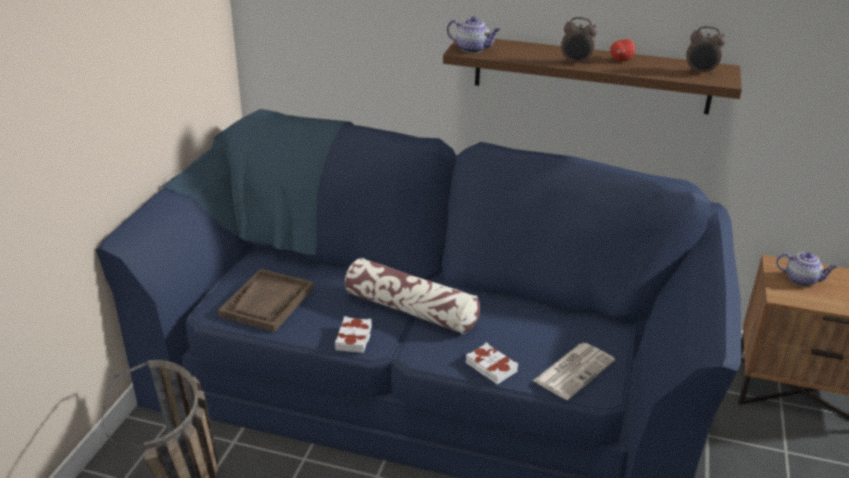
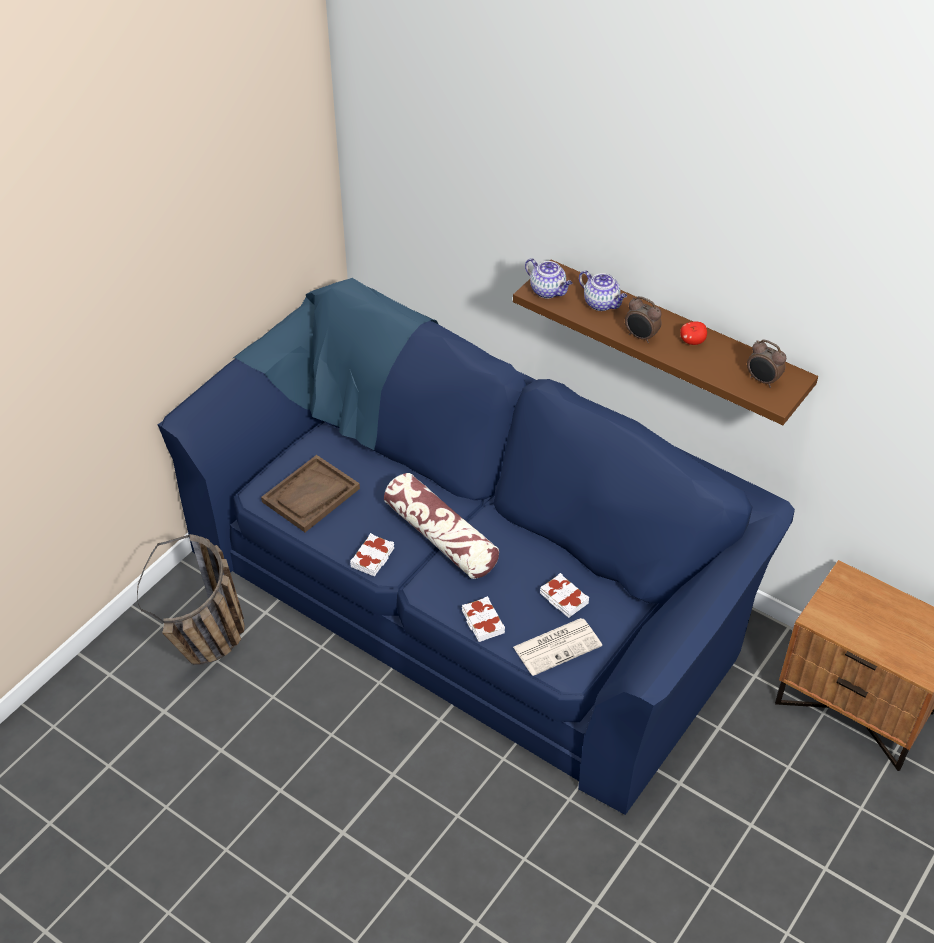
camera: 20 degrees right, 15 degrees up
(553, 333) = (563, 599): none -> white book
(802, 280) = (856, 603): teapot -> teapot (602, 303)

